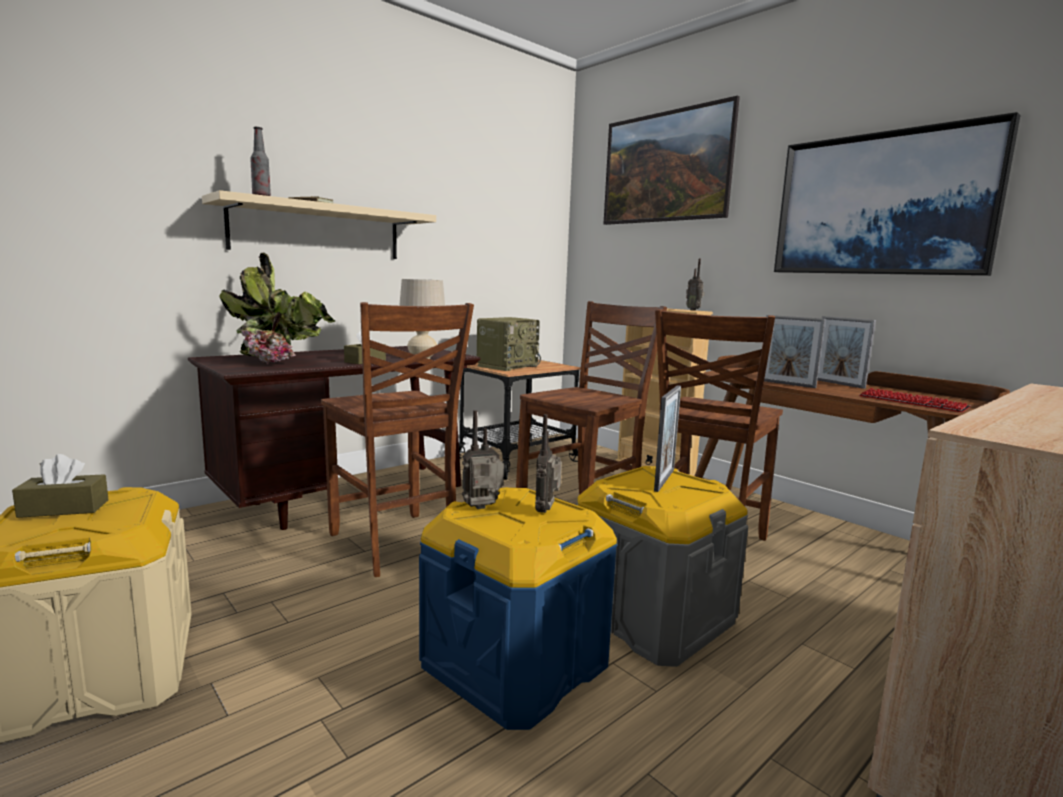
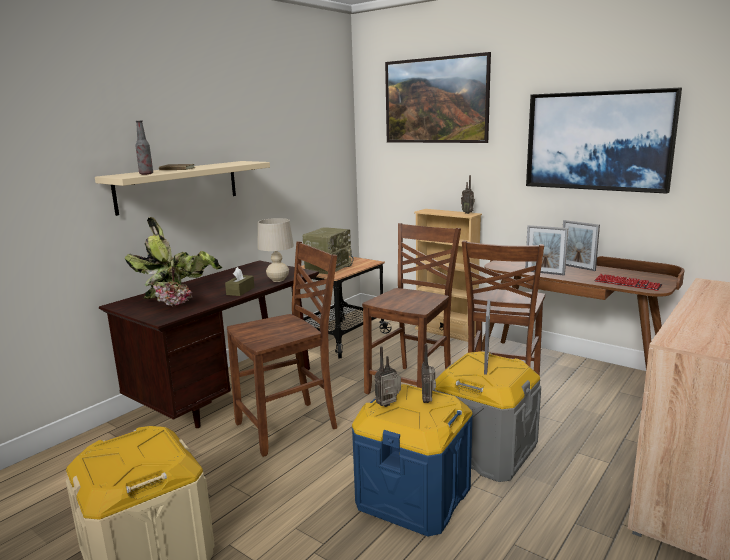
camera: 10 degrees left, 5 degrees up
(64, 508) = (119, 451): brown tissue box -> none
(395, 545) = (289, 426): brown chair -> brown chair turned 75 degrees counterclockwise

